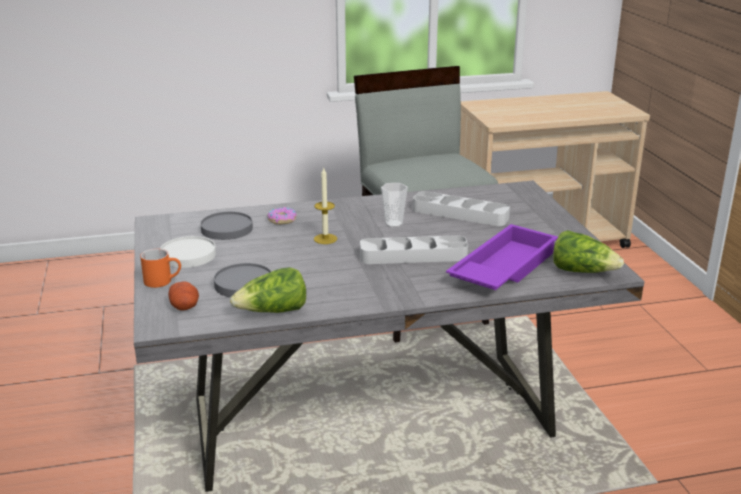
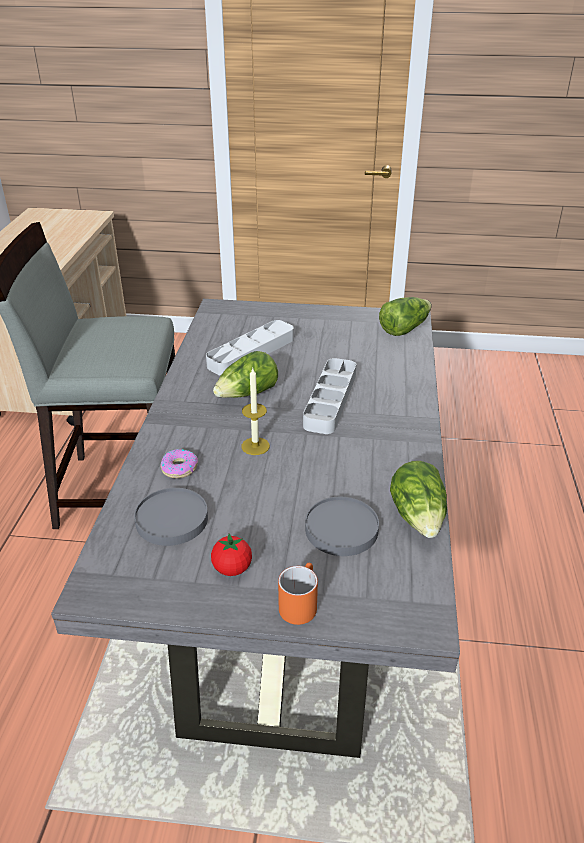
camera: 70 degrees left, 10 degrees up
(185, 306) = (381, 590): potato -> none
(187, 255) = (232, 568): white plate -> tomato
(393, 224) = (247, 394): cup -> lettuce
(502, 268) = (381, 361): purple tray -> none

